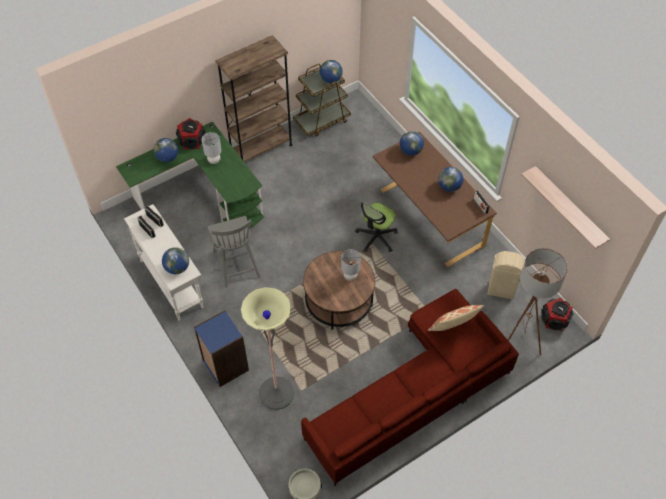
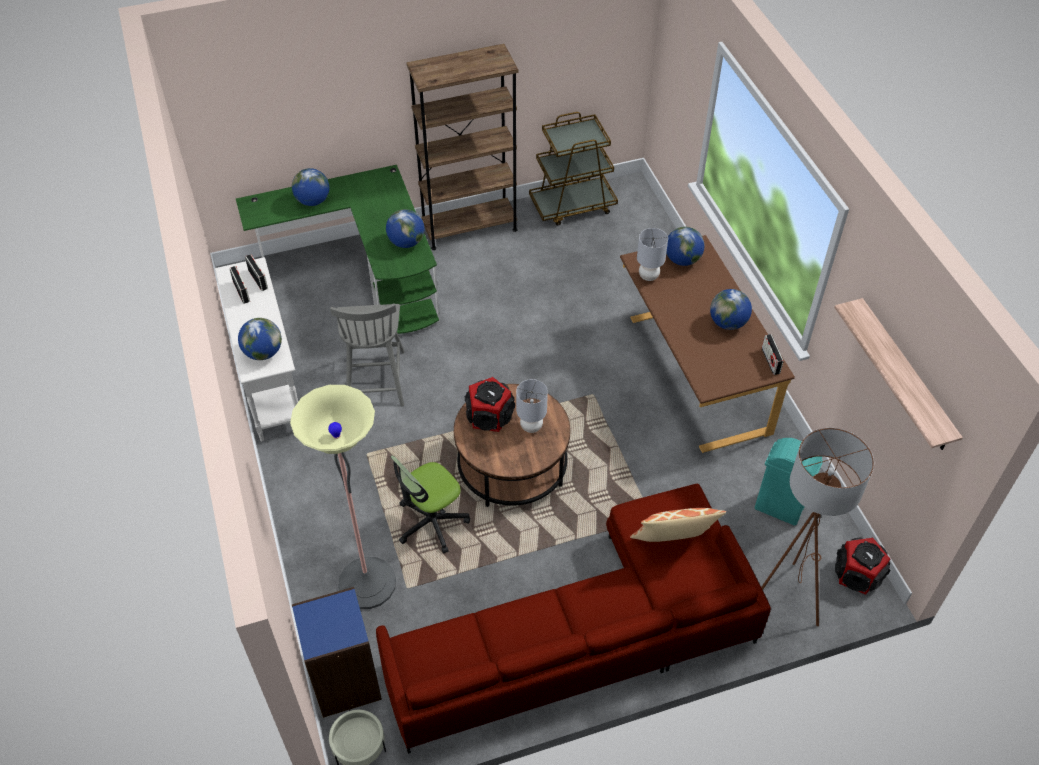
camera: 15 degrees right, 5 degrees down
(191, 141) = (356, 185): speaker -> speaker (489, 416)
(214, 160) = (379, 217): grey table lamp -> grey table lamp (649, 276)
(225, 366) = (304, 523): blue bookcase -> blue bookcase (344, 681)
(331, 79) = (591, 138): globe -> globe (406, 242)
(376, 237) = (601, 385): office chair -> office chair (431, 522)
(501, 290) = (779, 508): beige trash can -> turquoise trash can

